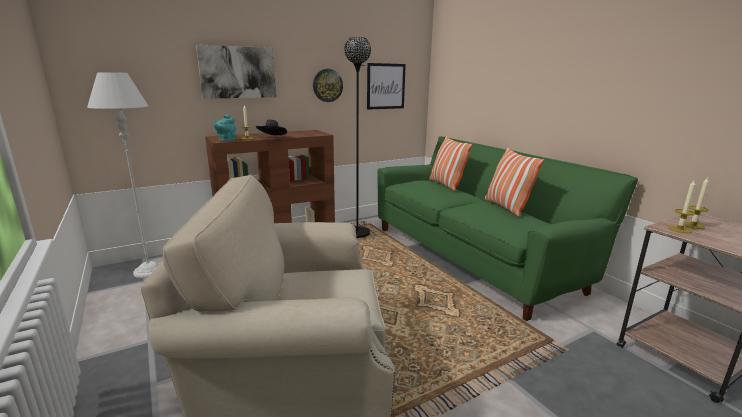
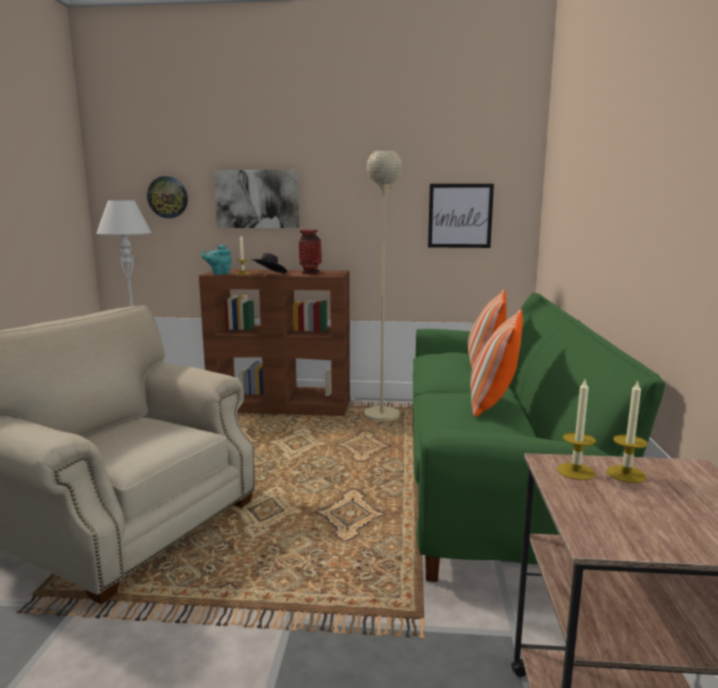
camera: 35 degrees right, 5 degrees down
(299, 134) = (310, 273): none -> vase
(327, 85) = (369, 214): wall clock -> wall clock (168, 197)
(357, 233) = (382, 415): black floor lamp -> beige floor lamp

